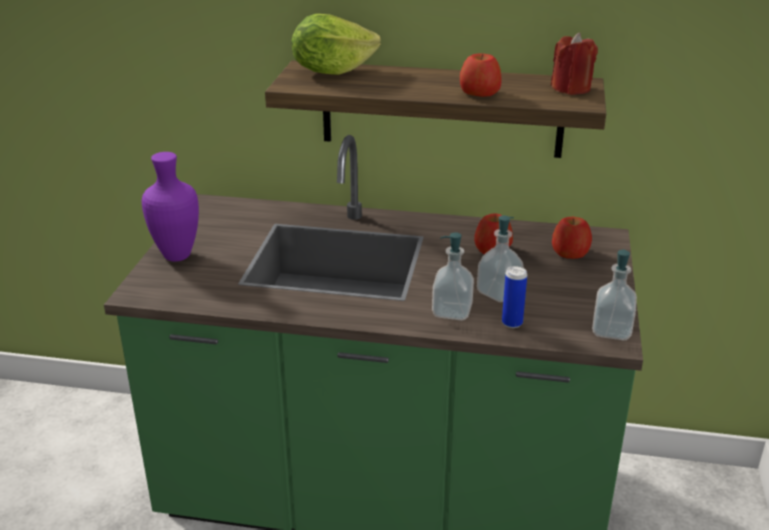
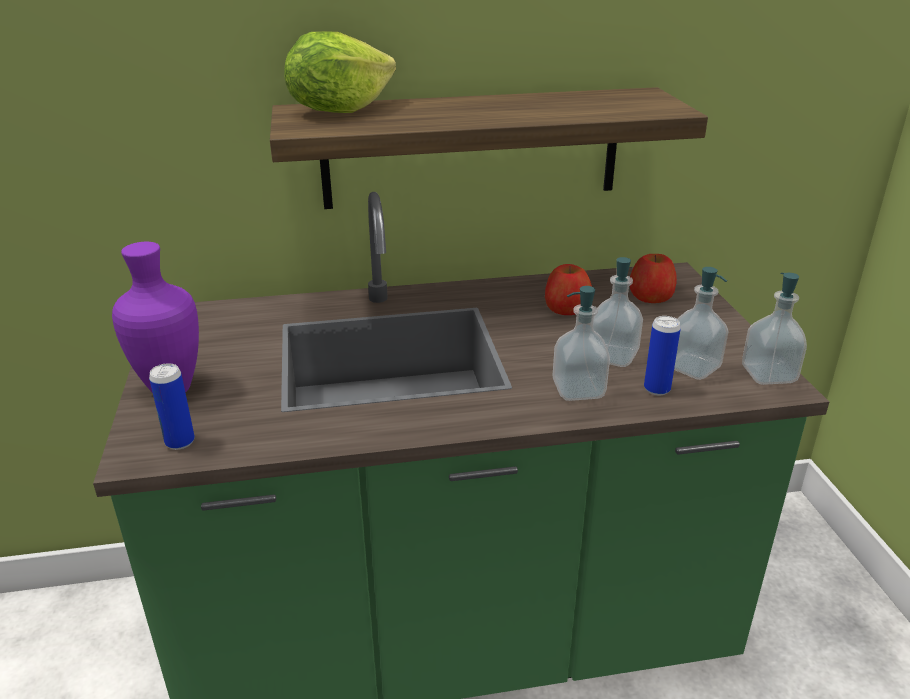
camera: 20 degrees left, 0 degrees up
(165, 290) = (180, 442): none -> can
(479, 93) = (545, 113): apple -> none
(554, 313) = (692, 367): none -> soap dispenser
(571, 88) = (640, 99): red candle -> none

